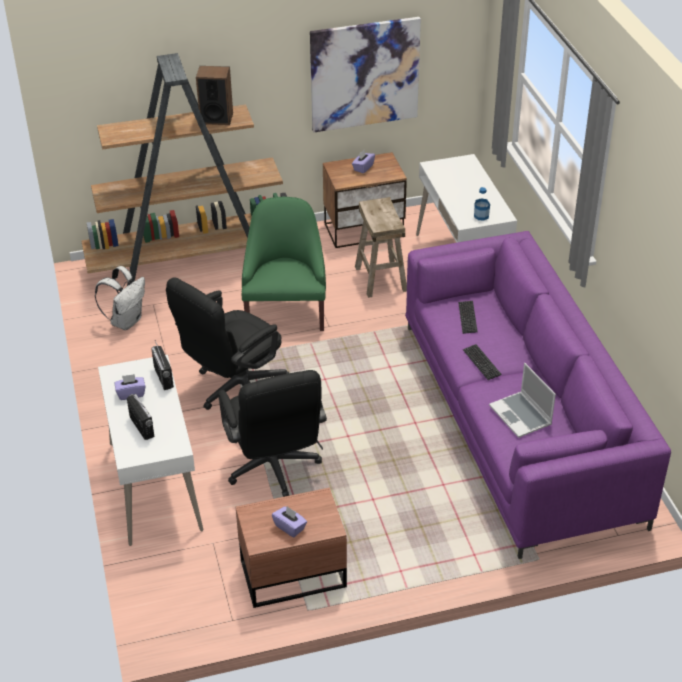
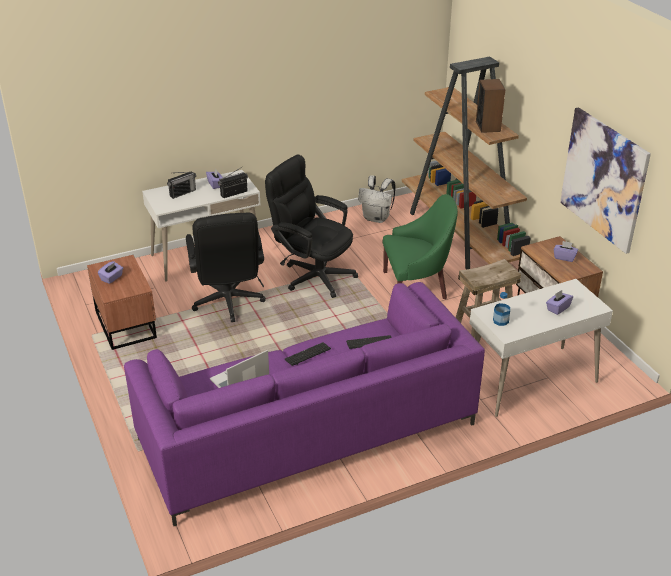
camera: 80 degrees right, 5 degrees down
(274, 470) = (228, 304): black office chair -> black office chair turned 75 degrees counterclockwise
(466, 181) = (557, 308): none -> purple tissue box

